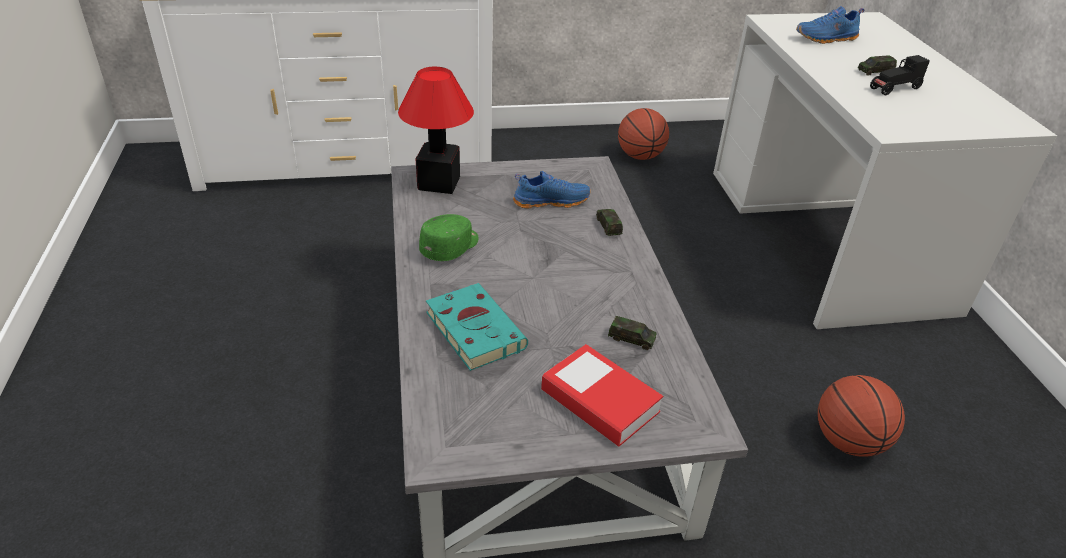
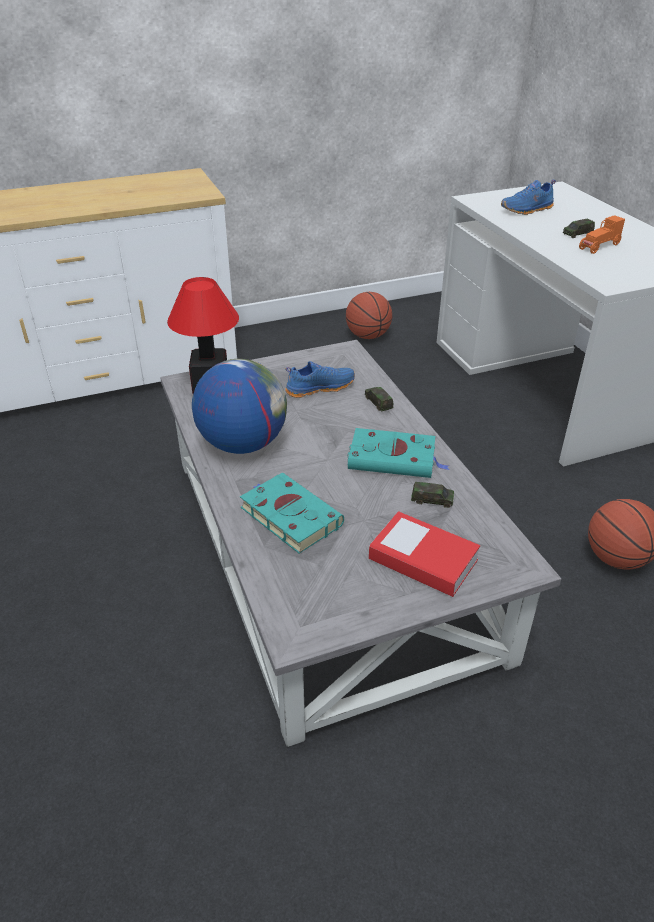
camera: 10 degrees left, 0 degrees up
(451, 247) = (242, 444): green cap -> globe
(606, 288) = (394, 458): none -> turquoise book
(895, 89) = (599, 247): black toy car -> orange toy car

